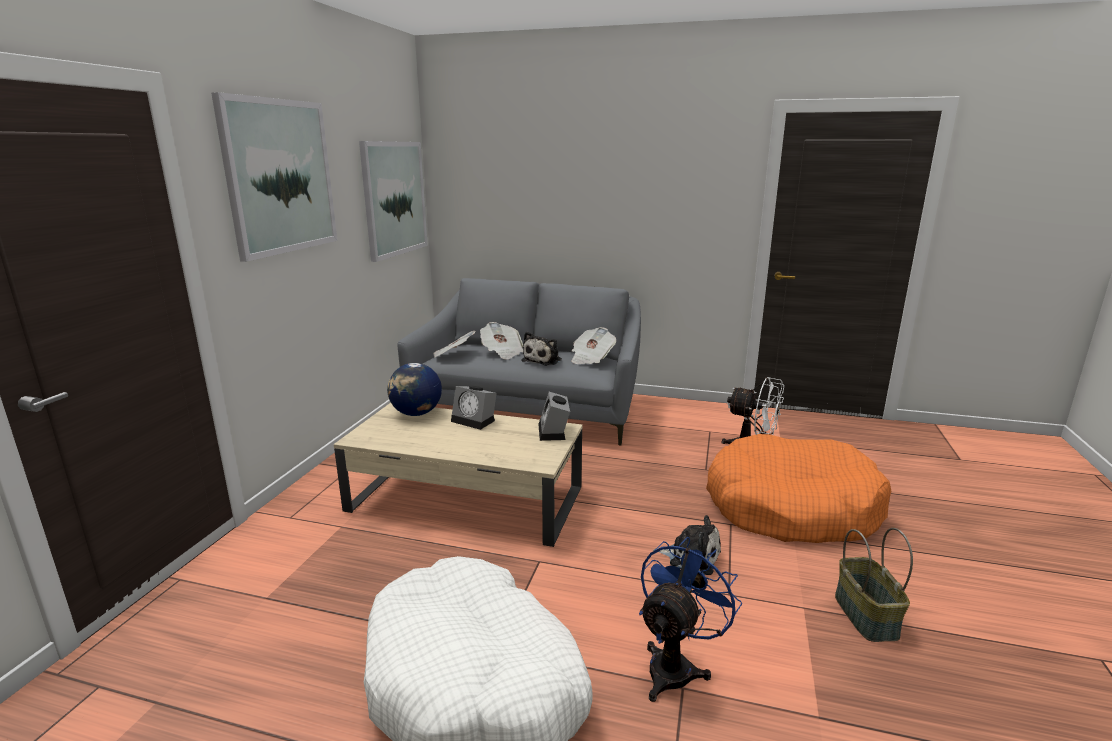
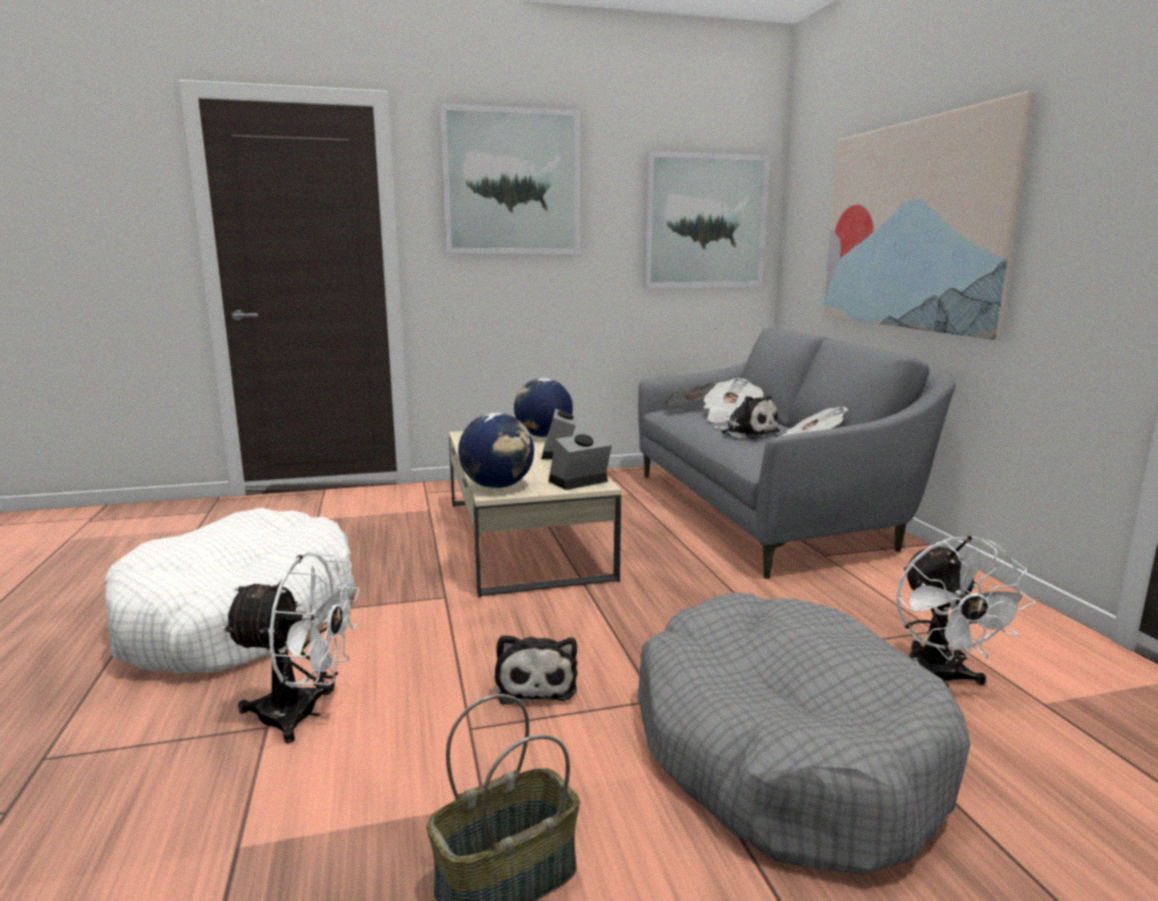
camera: 60 degrees right, 5 degrees down
(530, 459) = (498, 486): none -> globe
(543, 360) = (747, 433): plush toy -> plush toy turned 135 degrees counterclockwise
(579, 206) = (912, 226): none -> picture
(675, 666) = (303, 715): blue fan -> white fan
(791, 507) = (783, 751): orange dog bed -> grey dog bed

